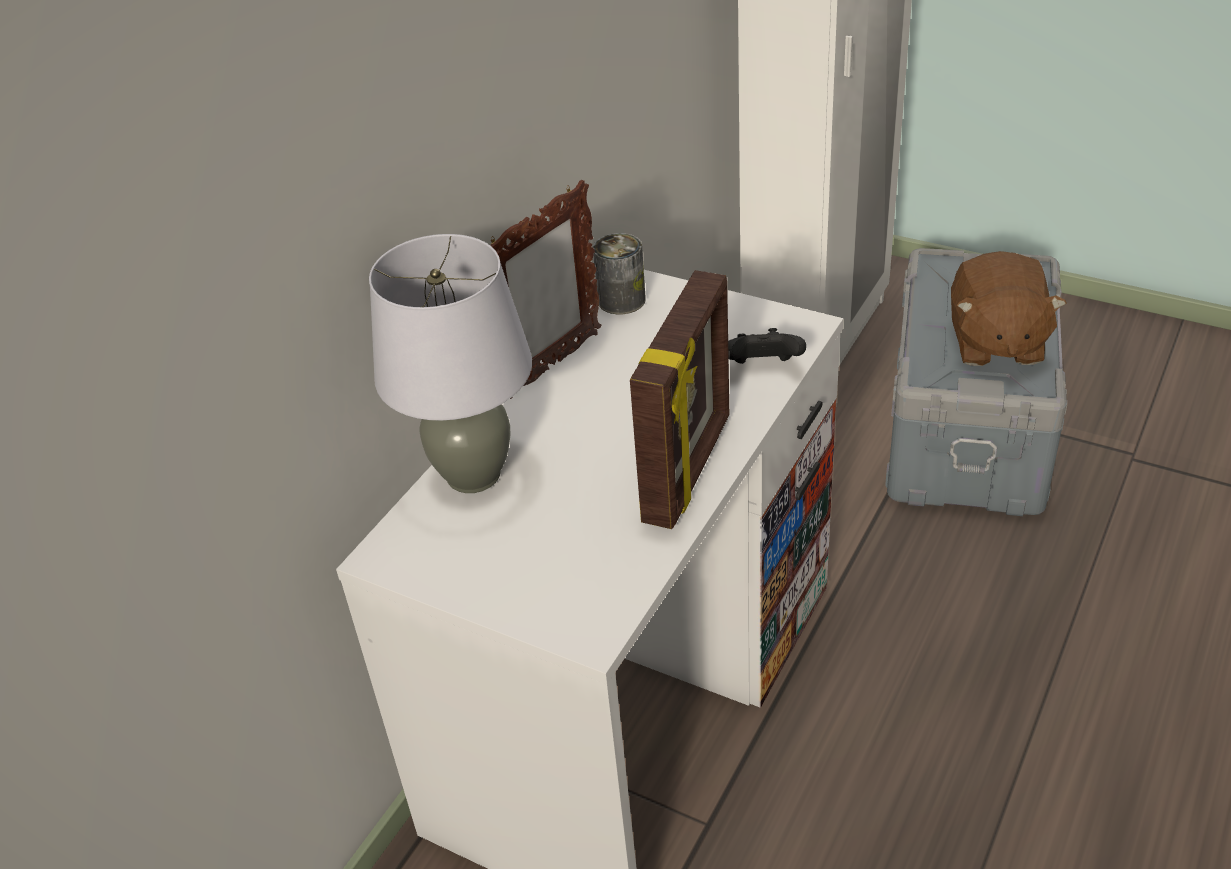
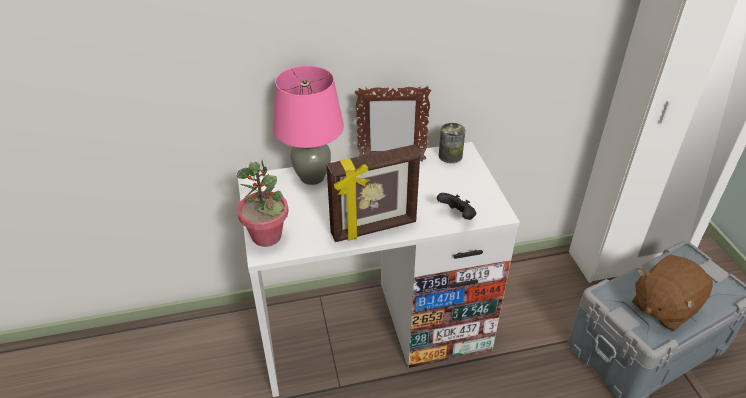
camera: 45 degrees right, 0 degrees up
(473, 474) = (312, 177): grey table lamp -> pink table lamp
(557, 608) = (267, 236): none -> potted plant

